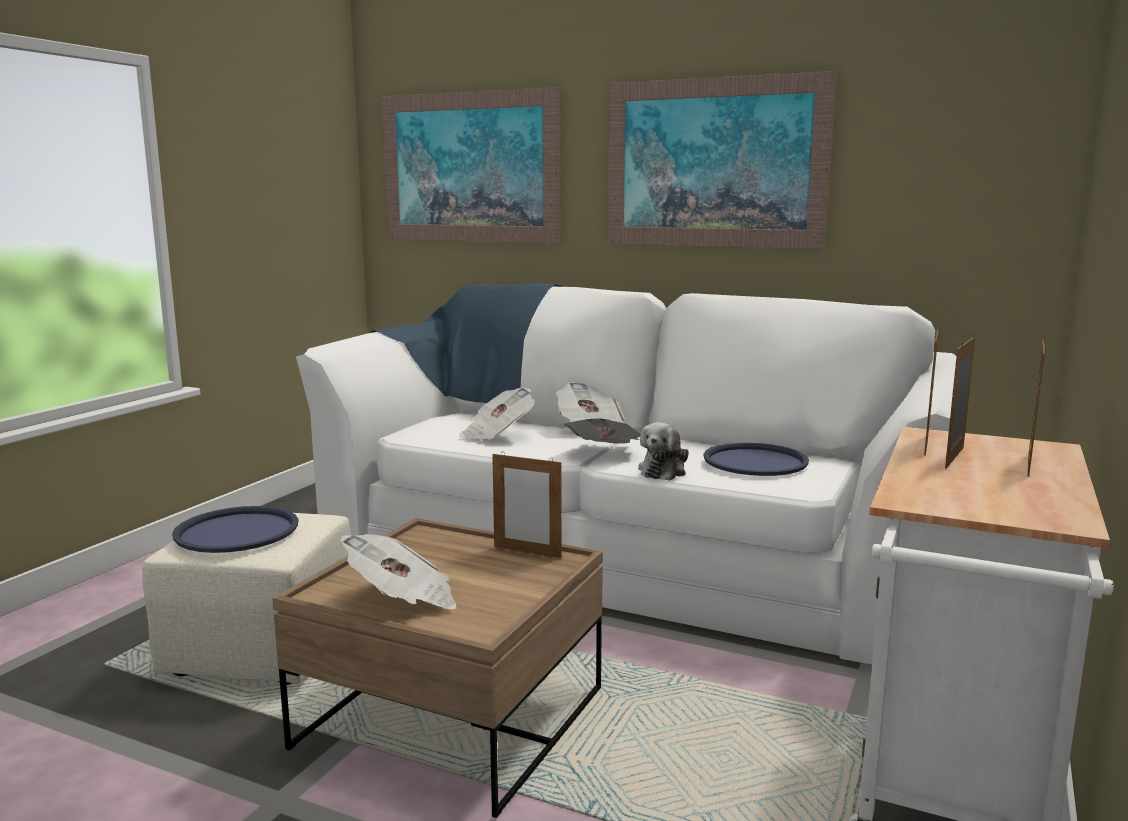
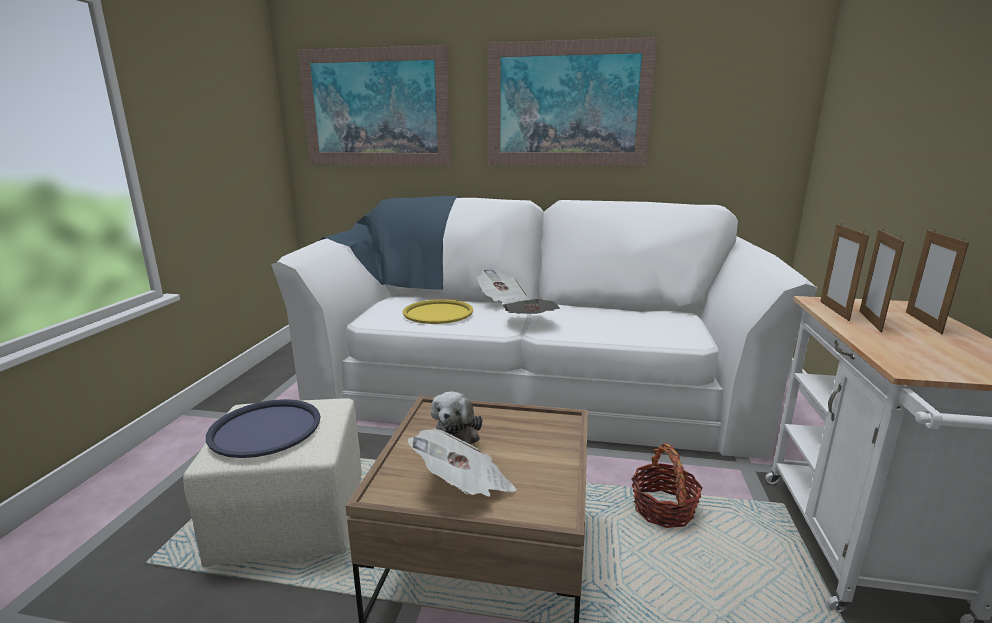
camera: 15 degrees left, 5 degrees up
(497, 434) = (438, 313): newspaper -> yellow tray
(527, 552) = (529, 418): picture frame -> none
(663, 471) = (583, 334): plush toy -> plush toy (456, 435)
(709, 703) = (663, 509): none -> basket
(755, 461) = (637, 320): blue tray -> none

